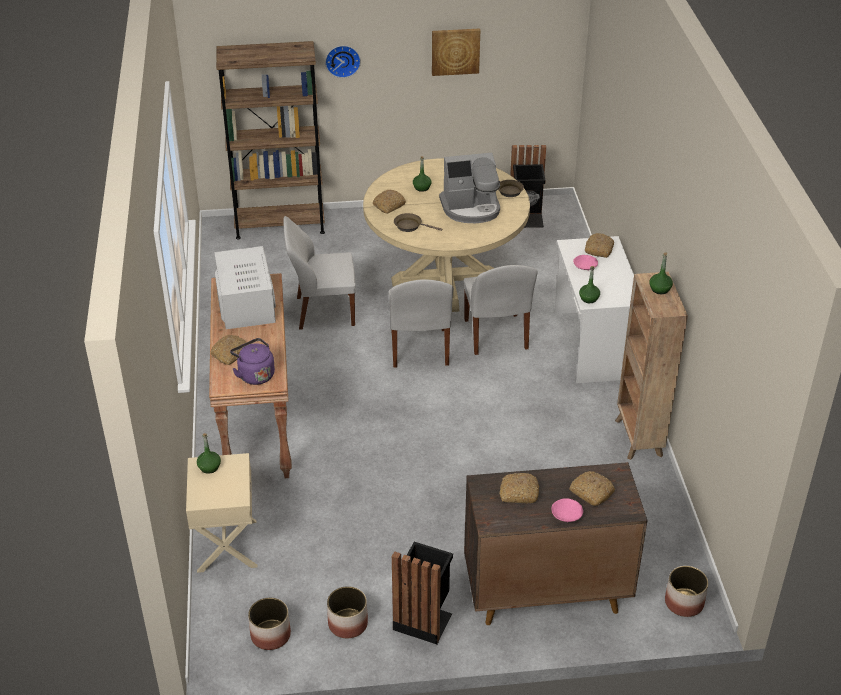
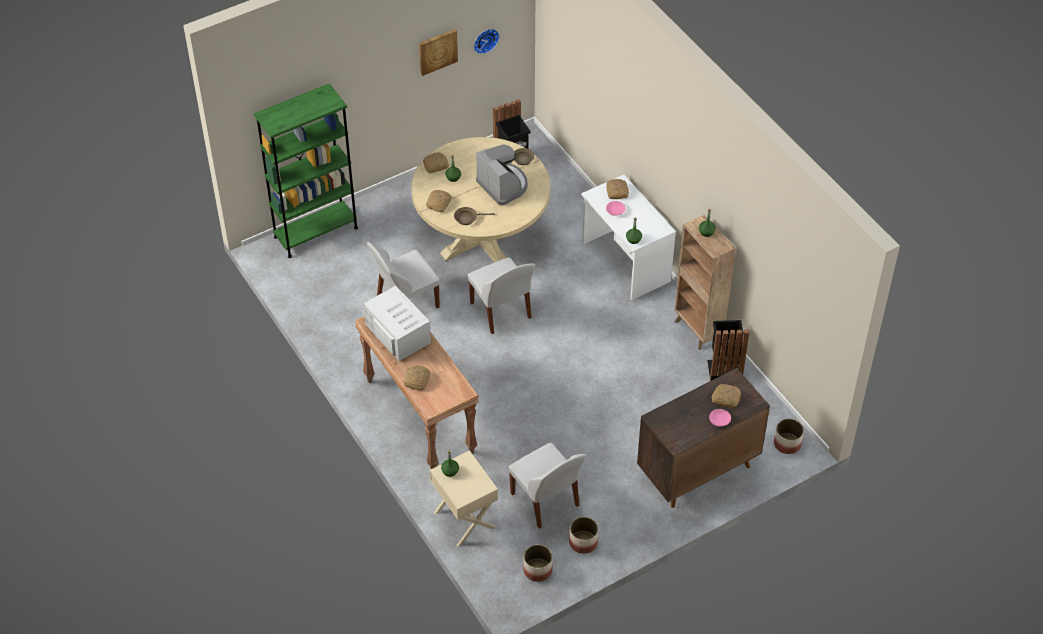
camera: 25 degrees left, 10 degrees up
(255, 374) = (447, 391): purple kettle -> none
(280, 225) = (316, 232): brown bookcase -> green bookcase
(342, 60) = (351, 88): wall clock -> wall clock (485, 39)
(423, 619) = (630, 520): black trash can -> black trash can (724, 368)
(471, 208) = (503, 185): coffee machine -> coffee machine turned 90 degrees counterclockwise
(496, 336) = (551, 279): white chair -> white chair (545, 501)
(518, 493) = (681, 416): bread -> bread (435, 165)

